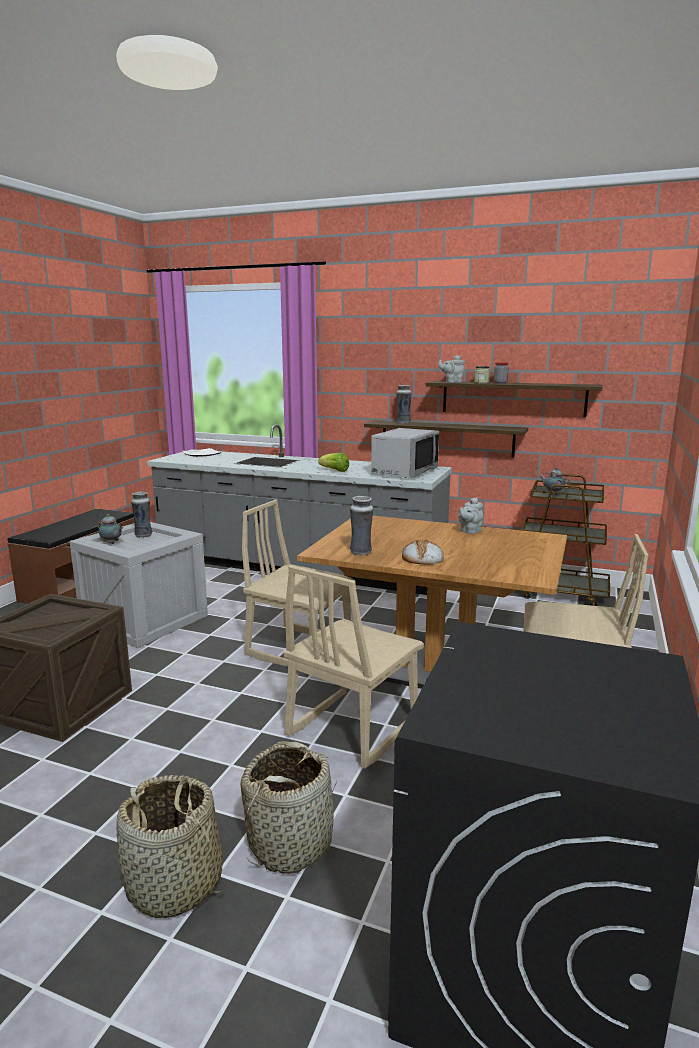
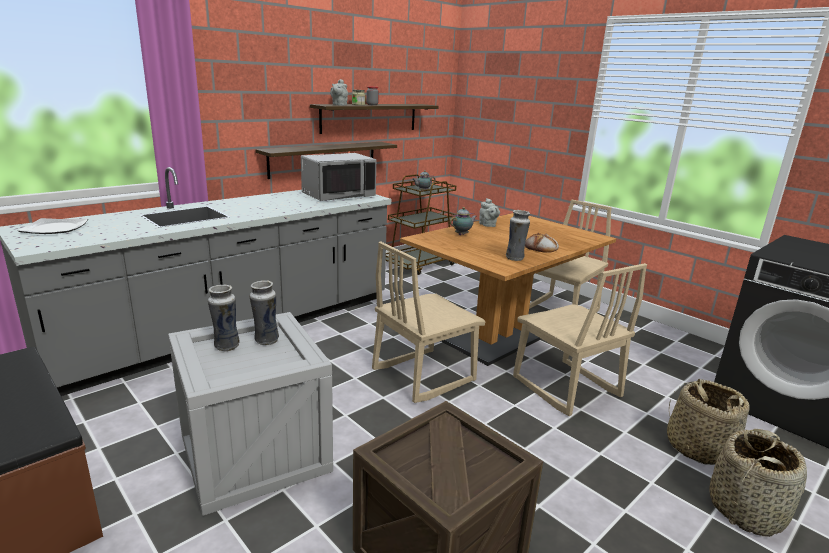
camera: 65 degrees left, 5 degrees up
(111, 543) = (232, 371): teapot -> teapot (462, 234)
(335, 471) = (291, 207): lettuce -> none
(403, 423) = (296, 148): vase -> vase (266, 340)
(404, 472) = (338, 195): grey microwave -> grey microwave turned 90 degrees clockwise

